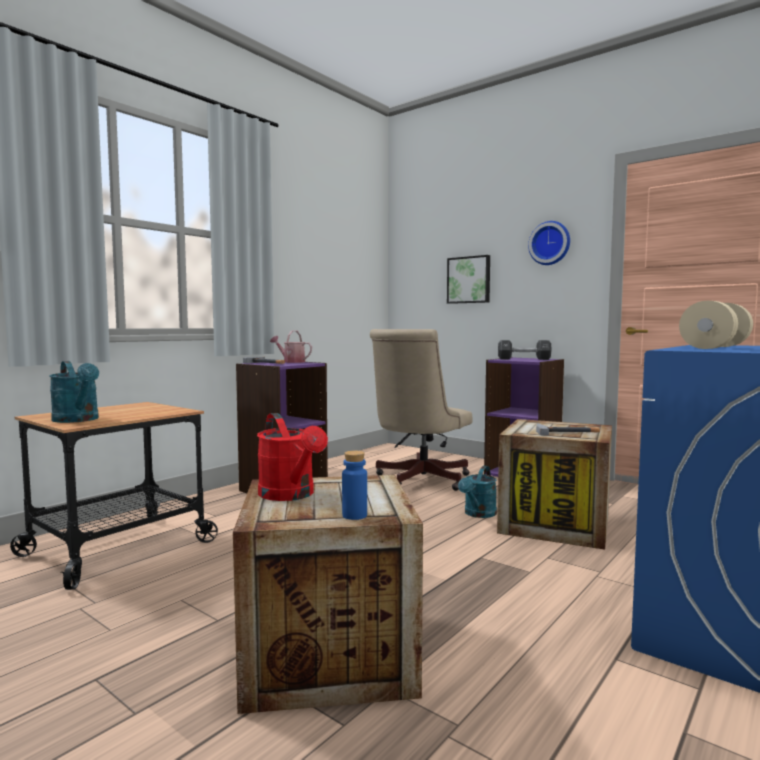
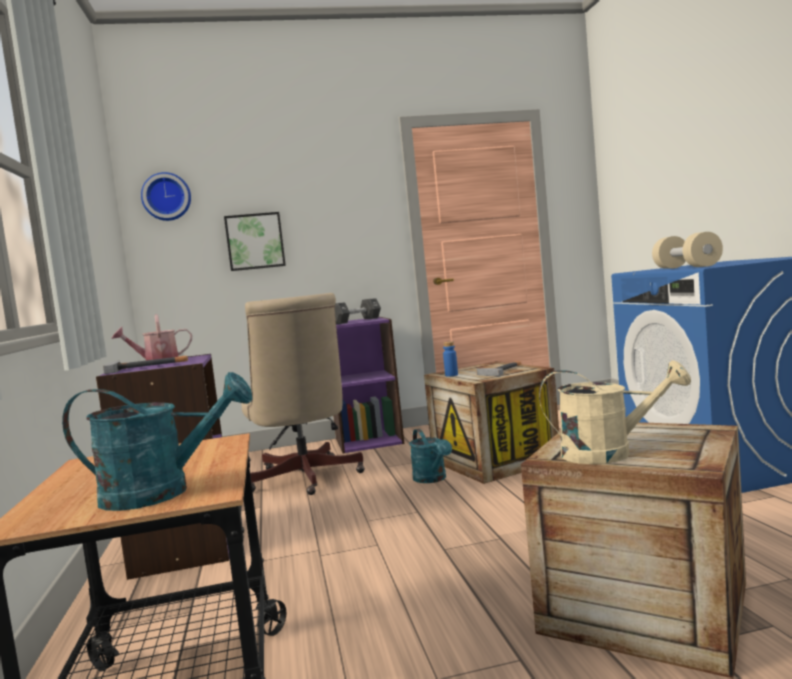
camera: 50 degrees left, 0 degrees up
(291, 495) = (609, 453): red watering can -> beige watering can
(354, 515) = (701, 439): blue bottle -> blue bottle (451, 375)
(550, 243) = (347, 200): wall clock -> wall clock (166, 197)

